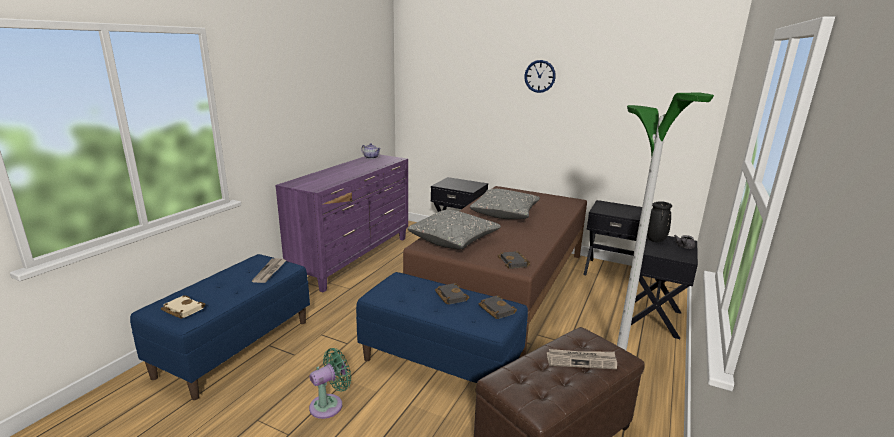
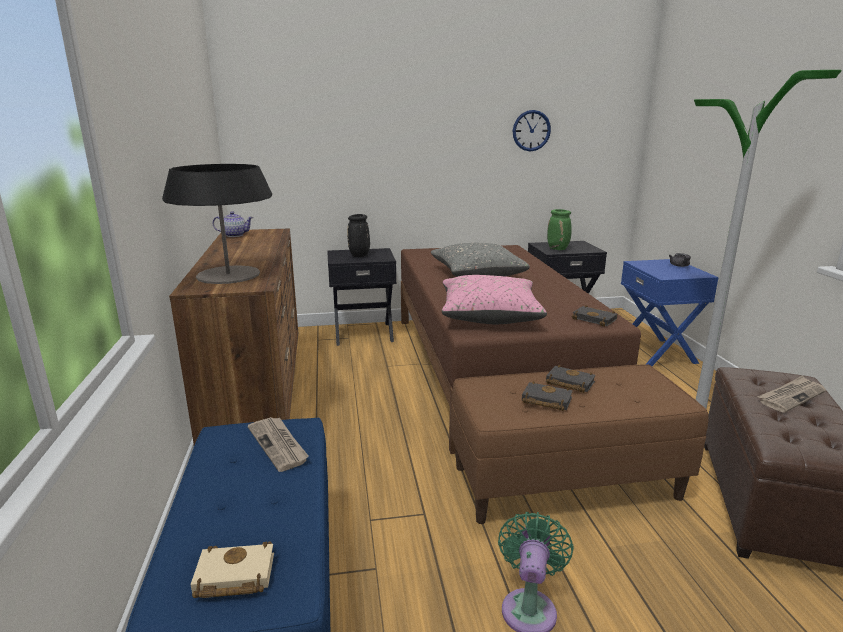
camera: 35 degrees left, 0 degrees up
(317, 180) = (228, 275): none -> table lamp
(354, 258) = (259, 399): purple dresser -> brown dresser
(441, 363) = (565, 481): blue bench -> brown bench
(454, 240) = (489, 315): grey pillow -> pink pillow
(495, 309) = (635, 379): black book -> black book (545, 400)
(540, 76) = (447, 94): wall clock -> wall clock (531, 130)
(608, 210) = (558, 249): none -> green vase
(654, 318) = (656, 353): black nightstand -> blue nightstand
(655, 240) = (650, 266): black vase -> black vase (359, 256)

